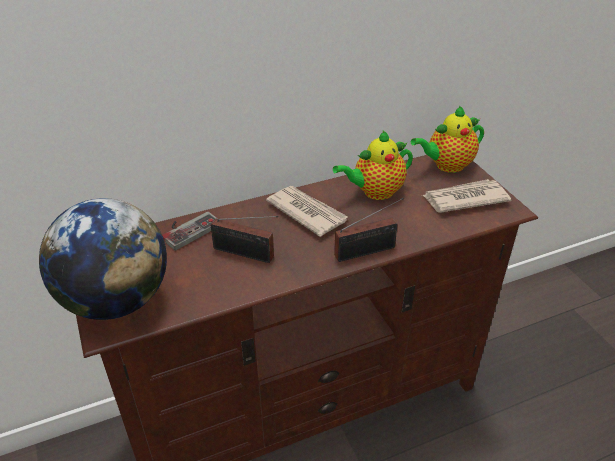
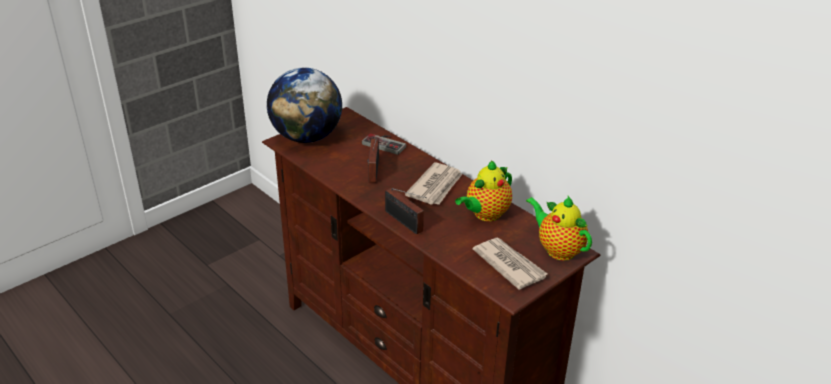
camera: 70 degrees right, 5 degrees down
(375, 192) = (485, 214): teapot -> teapot turned 90 degrees counterclockwise

